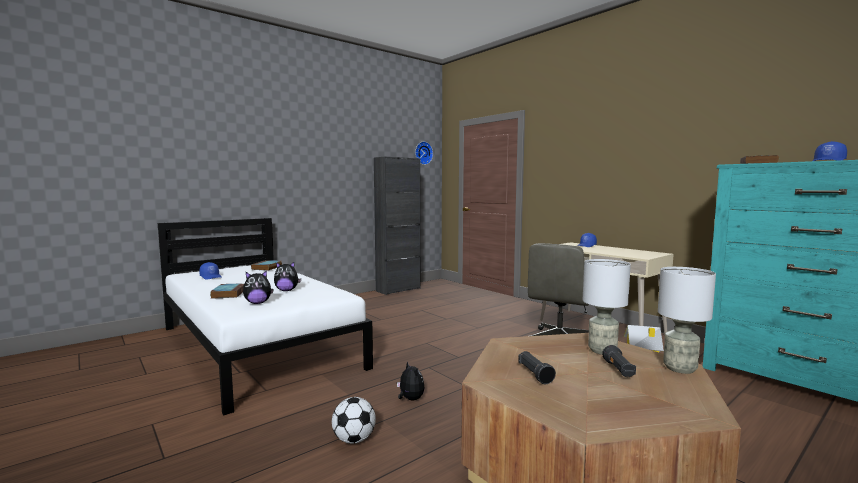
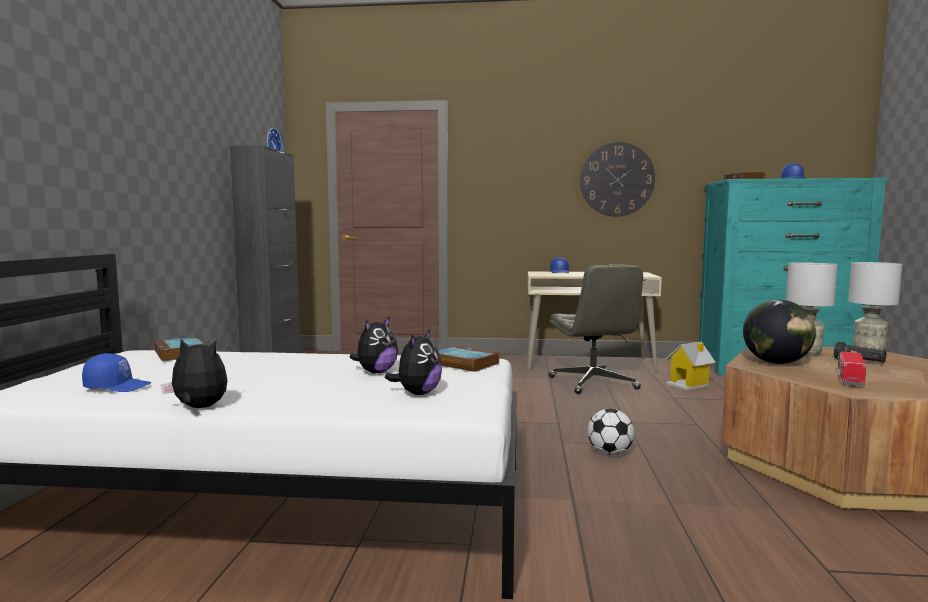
camera: 45 degrees left, 0 degrees up
(228, 293) = (305, 396): book -> book (463, 363)
(354, 440) = (704, 532): football -> football (610, 453)
(410, 399) = (634, 475): plush toy -> plush toy (198, 408)
(534, 374) = (850, 378): black flashlight -> toy truck
(535, 348) = (776, 363): none -> globe
(650, 165) = (617, 179): none -> wall clock

